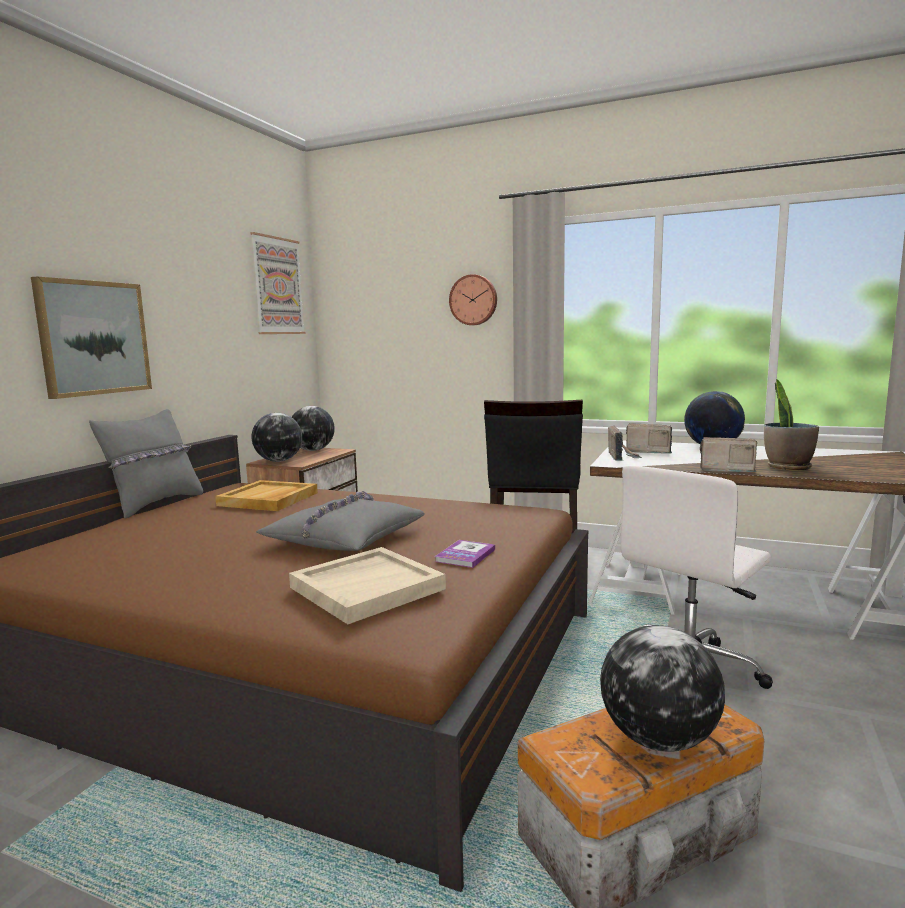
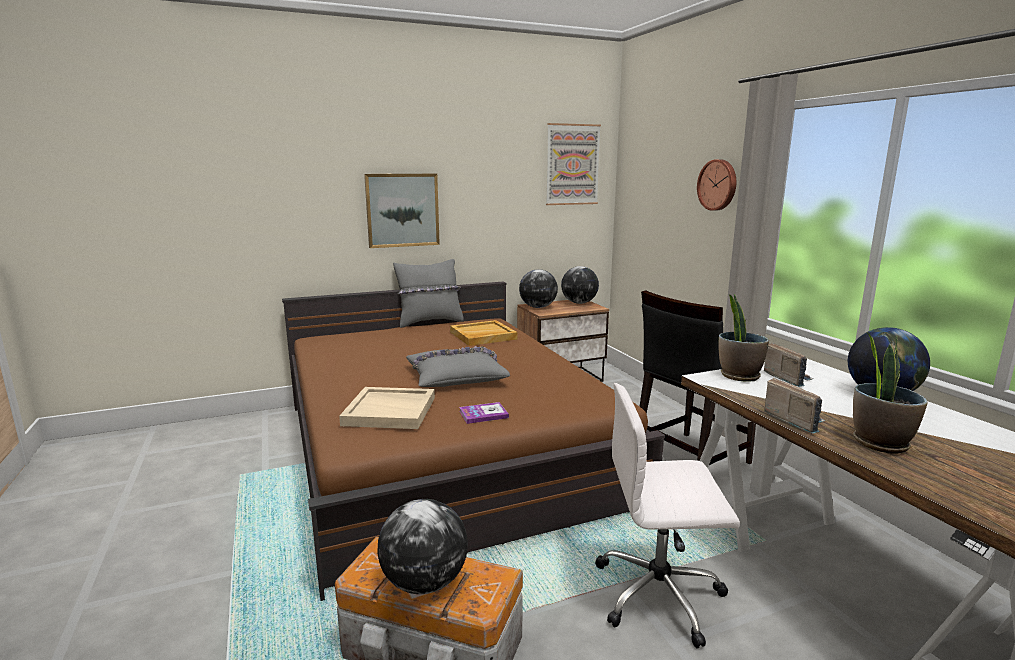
camera: 45 degrees right, 5 degrees up
(622, 457) = (739, 376): radio -> potted plant

